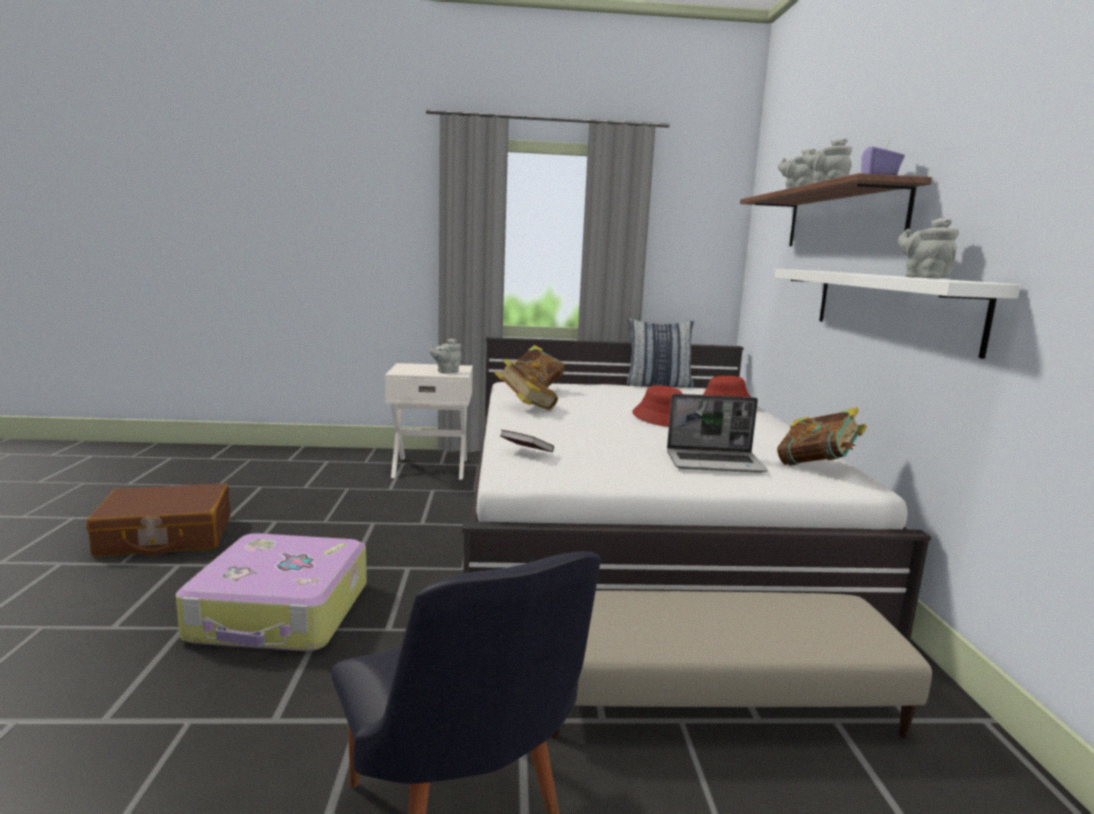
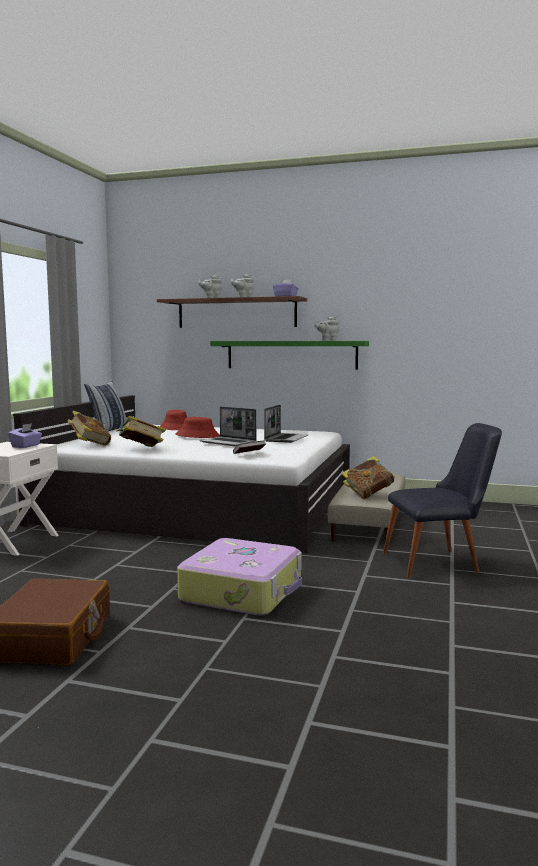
camera: 70 degrees left, 5 degrees down
(446, 372) = (26, 446): grey teapot -> purple tissue box
(612, 435) = (228, 443): none -> laptop
(817, 467) = (300, 432): book -> book (368, 495)
(890, 306) = (291, 355): white shelf -> green shelf

